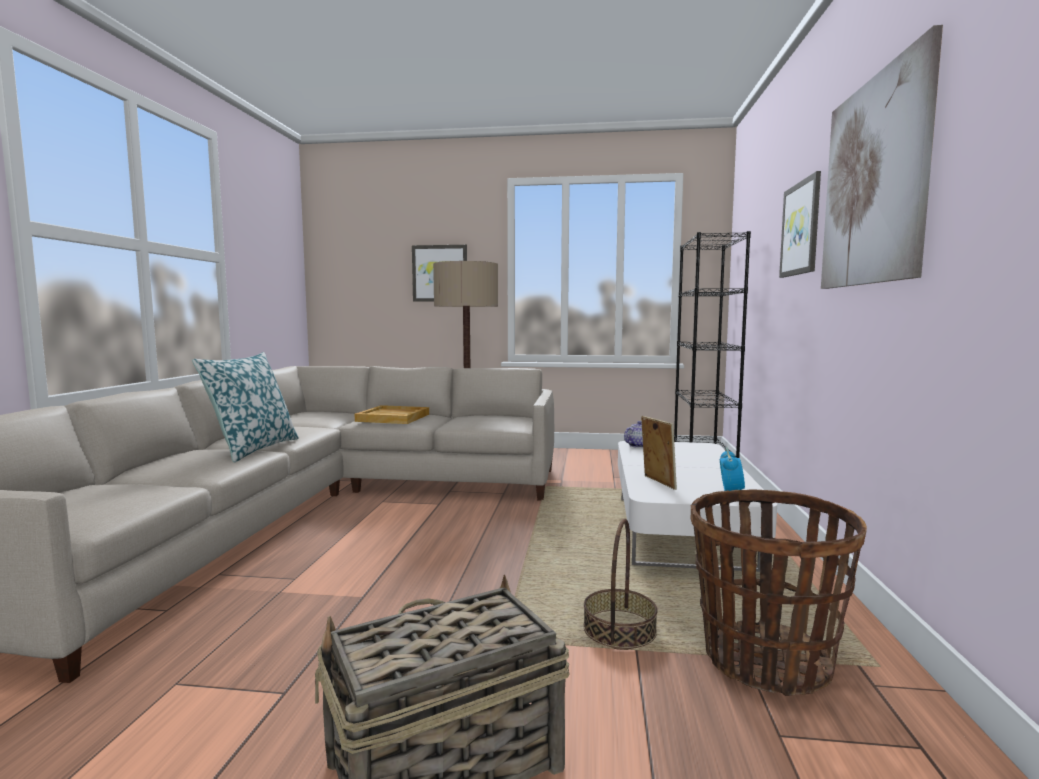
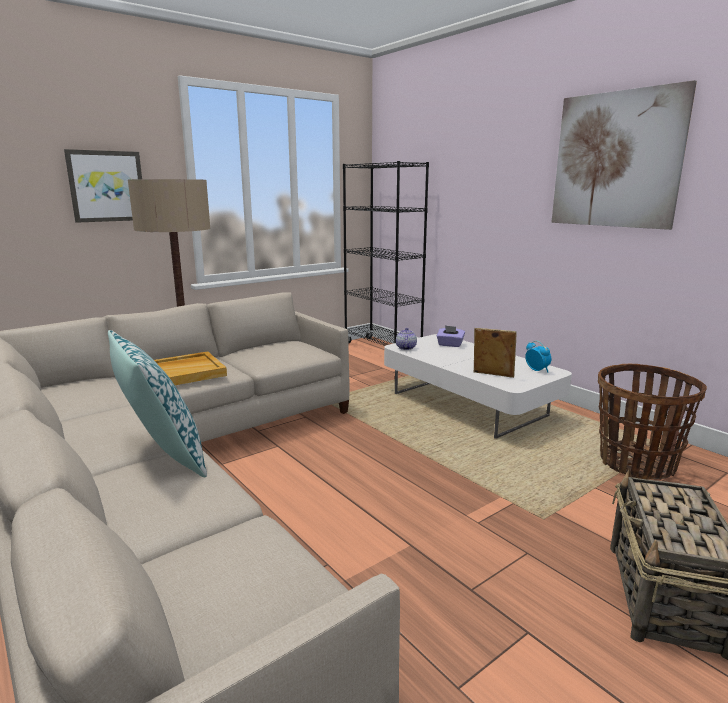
camera: 45 degrees left, 10 degrees up
(619, 629) = (568, 480): basket -> none
(696, 453) = (450, 345): none -> purple tissue box
(801, 228) = (511, 173): picture -> none

